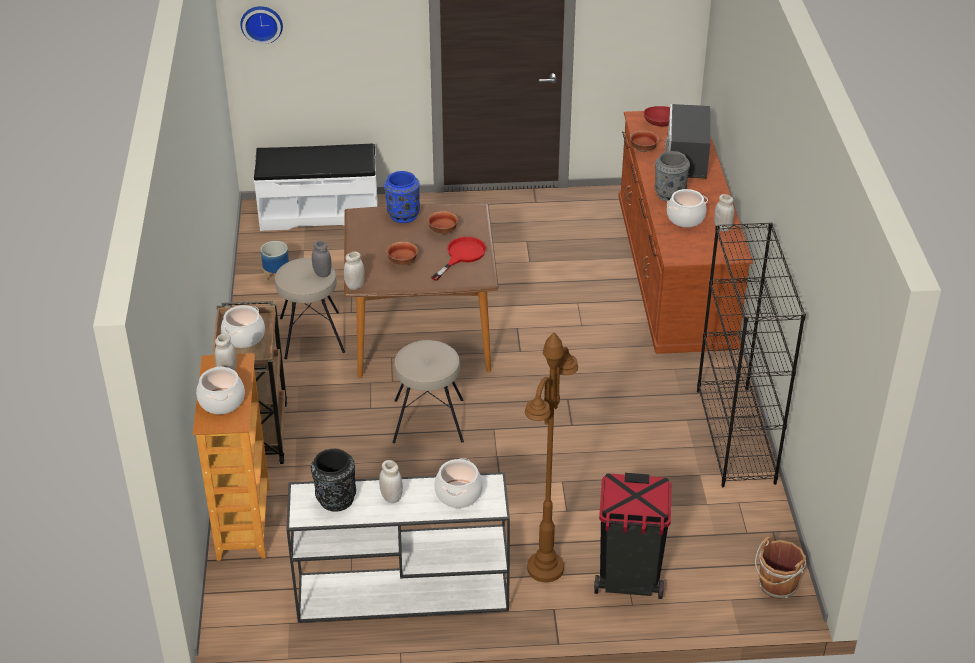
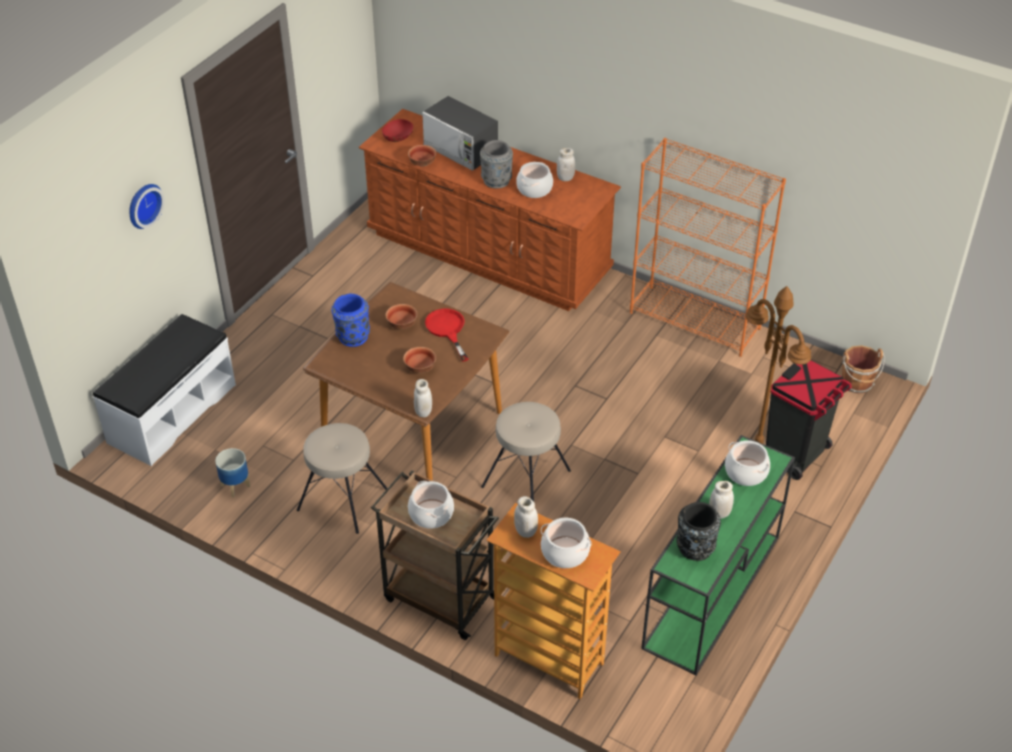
camera: 55 degrees left, 5 degrees up
(261, 23) = (70, 258): wall clock -> wall clock (143, 205)
(322, 273) = (348, 433): grey jar -> none
(400, 593) = (711, 593): white console table -> green console table
(736, 436) = (695, 321): black bookcase -> orange bookcase

